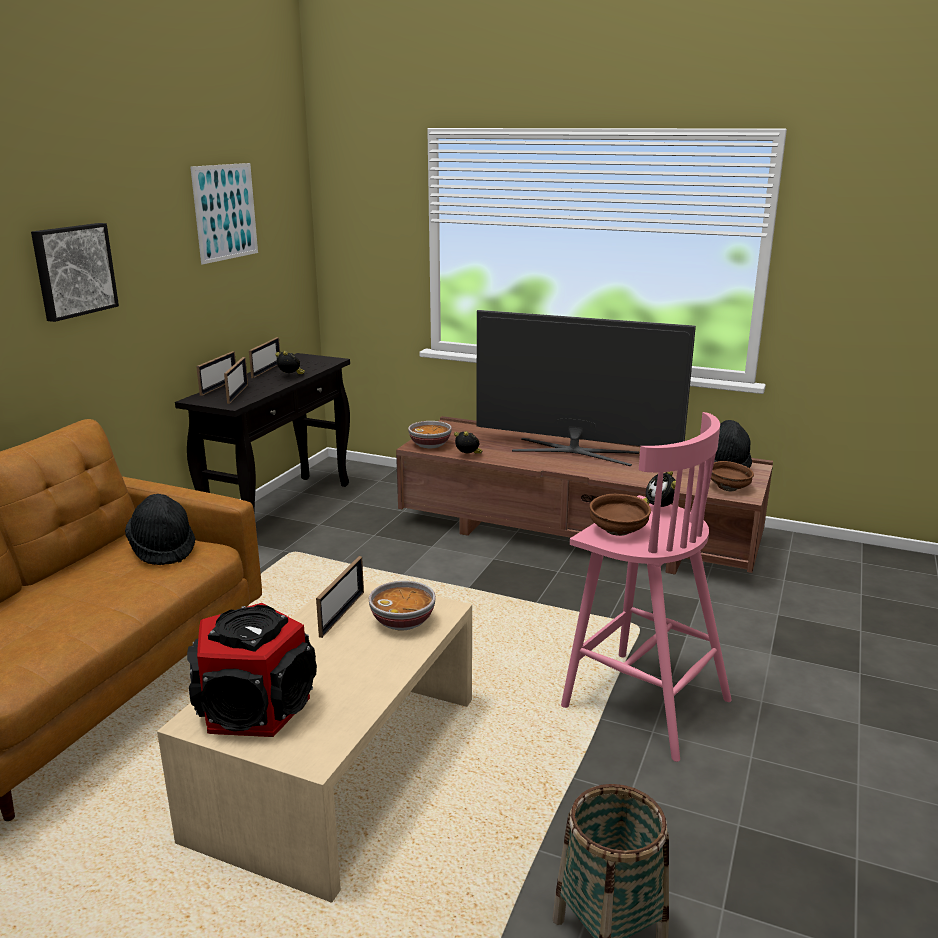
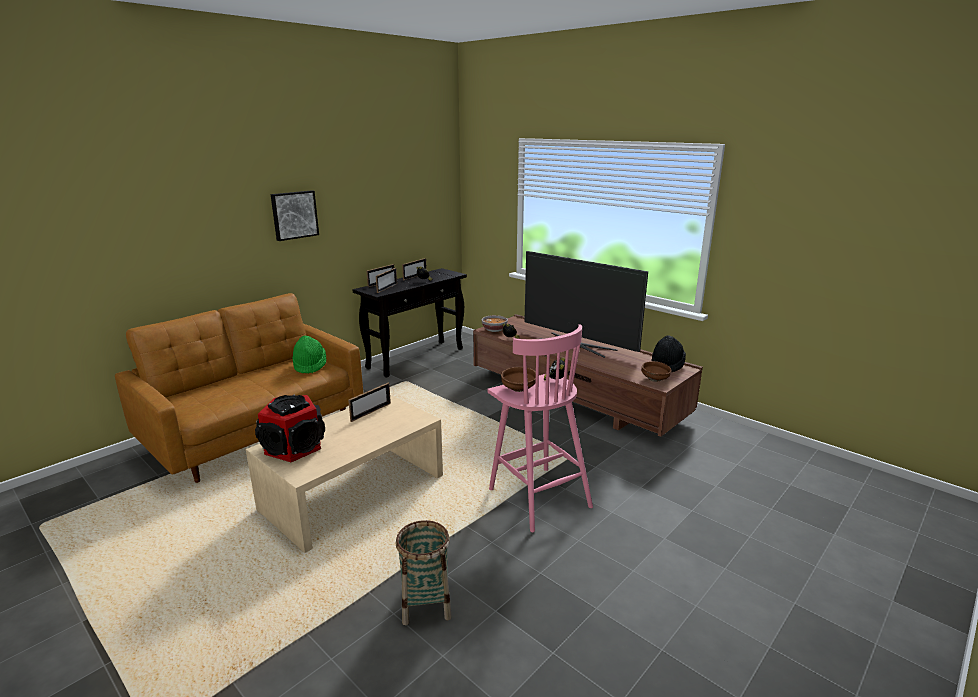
camera: 20 degrees right, 0 degrees up
(163, 549) = (310, 365): black hat -> green hat
(225, 212) = (395, 185): picture -> none
(403, 621) = (397, 421): bowl -> none

